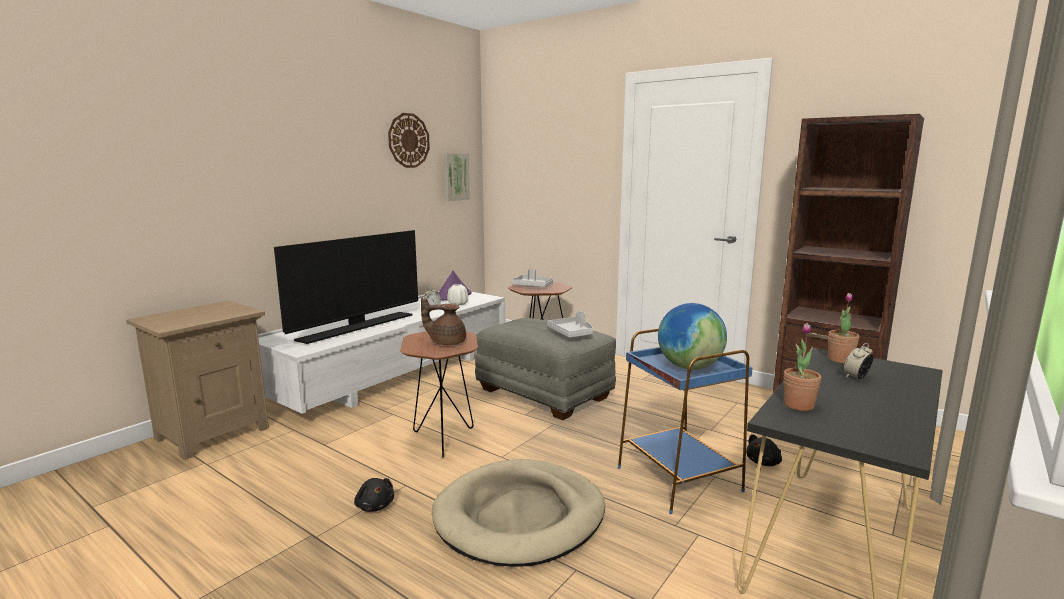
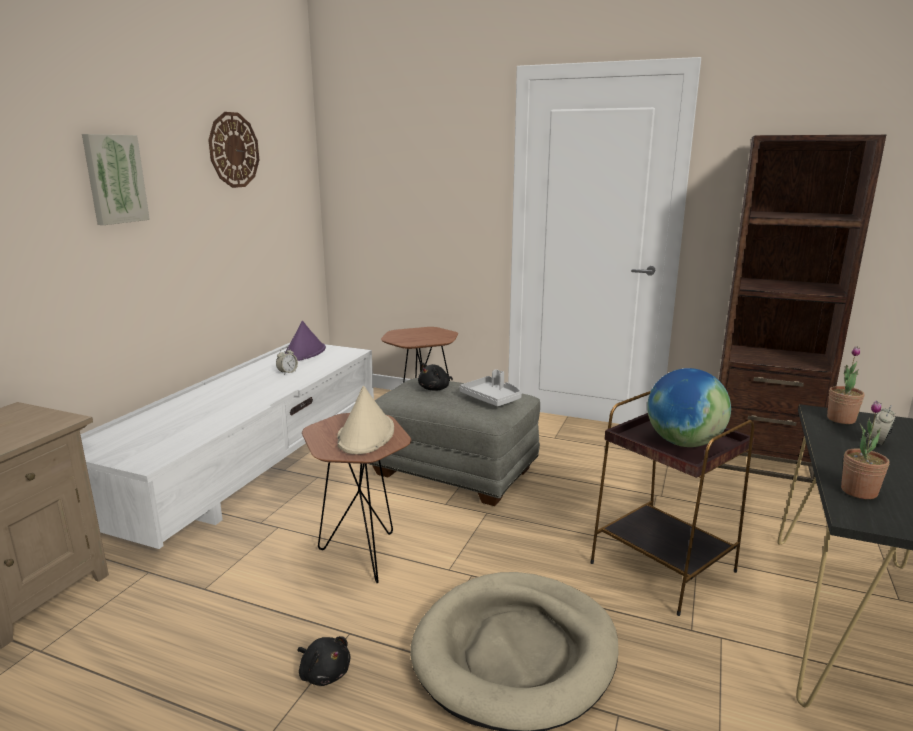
camera: 15 degrees left, 5 degrees up
(357, 327) = (204, 414): television -> none
(446, 342) = (366, 435): brown teapot -> beige hat
(455, 176) = (290, 196): picture -> picture (114, 179)
(458, 304) = (318, 365): white vase -> none
(533, 286) = (410, 335): grey tray -> none
(678, 480) = (663, 568): blue side table -> brown side table
(764, 462) = (736, 530): black plush toy -> black plush toy (435, 389)

